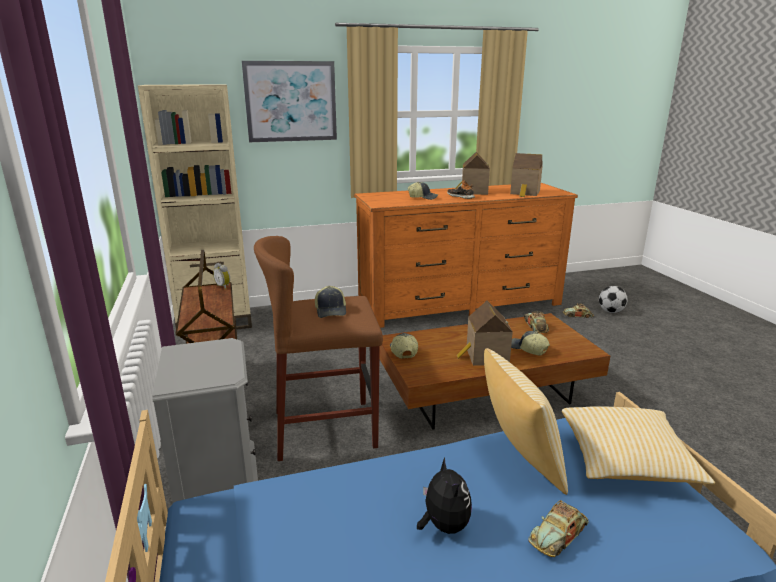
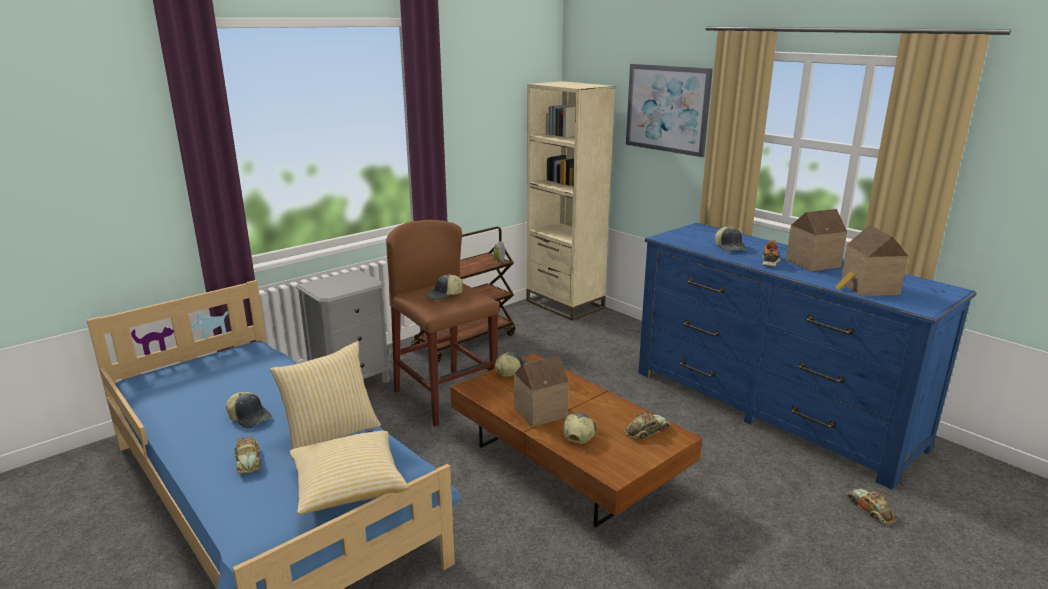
camera: 65 degrees right, 0 degrees up
(443, 525) = (250, 417): plush toy -> cap
(459, 304) = (770, 408): orange dresser -> blue dresser
(558, 534) = (248, 460): toy car -> toy car turned 135 degrees counterclockwise
(610, 311) = (939, 544): football -> none

